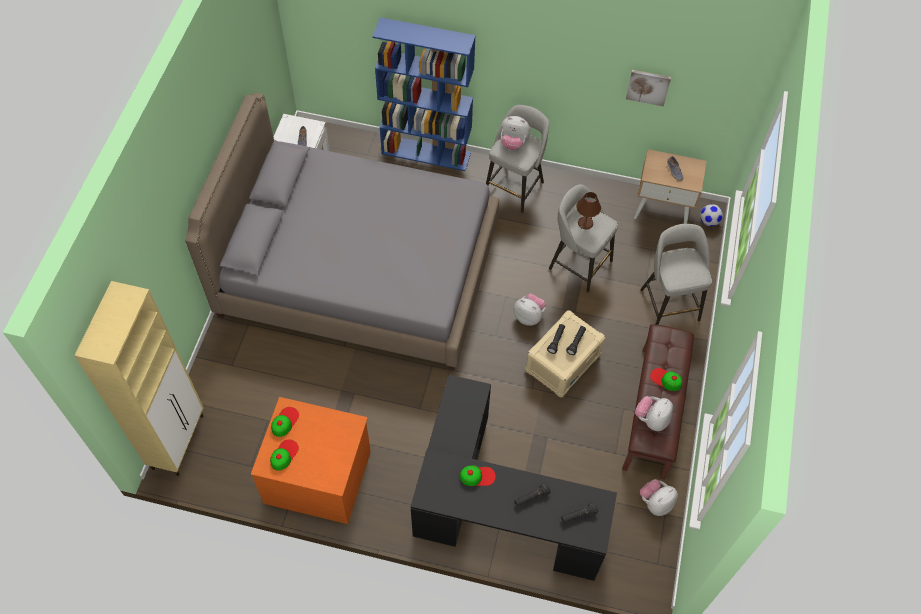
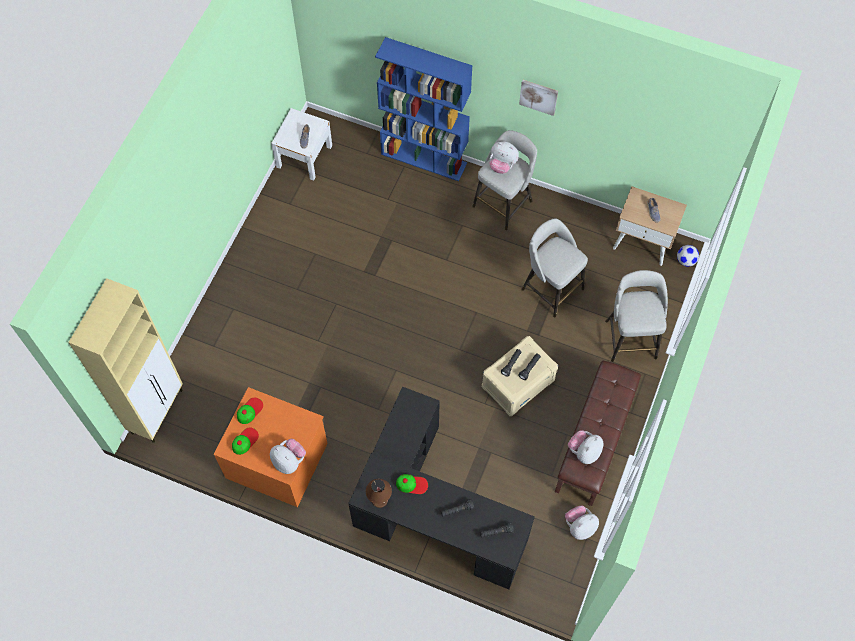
camera: 10 degrees right, 5 degrees up
(359, 271) = (342, 270): grey bed -> none
(529, 316) = (494, 334): plush toy -> plush toy (289, 461)
(585, 223) = (555, 255): brown table lamp -> brown table lamp (379, 500)
(648, 87) = (632, 133): picture -> picture (538, 96)
(665, 379) = (604, 416): cap -> none

